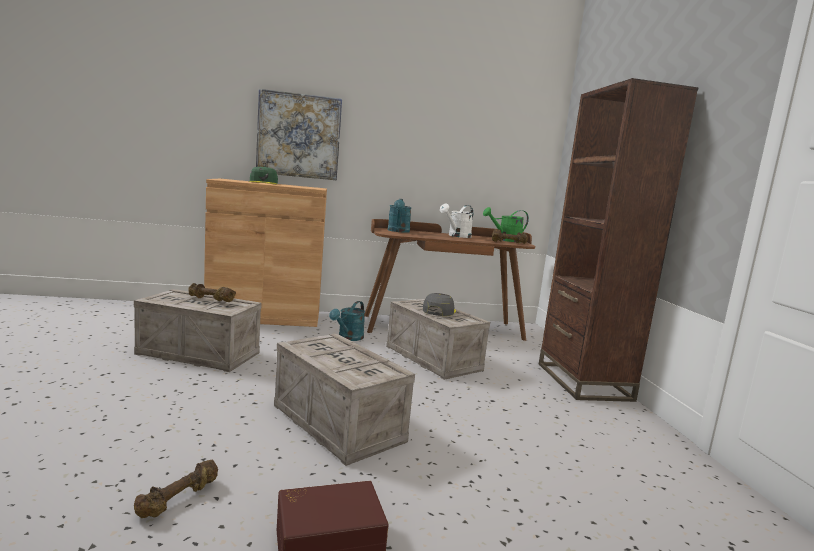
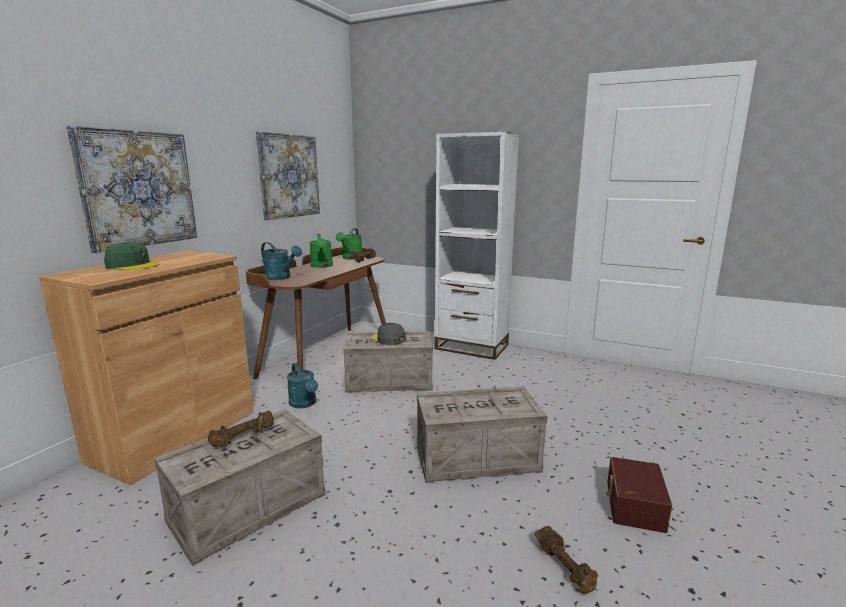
camera: 55 degrees left, 5 degrees up
(454, 146) = (289, 176): none -> picture
(457, 236) = (322, 266): white watering can -> green watering can
(583, 381) = (471, 347): brown bookcase -> white bookcase

